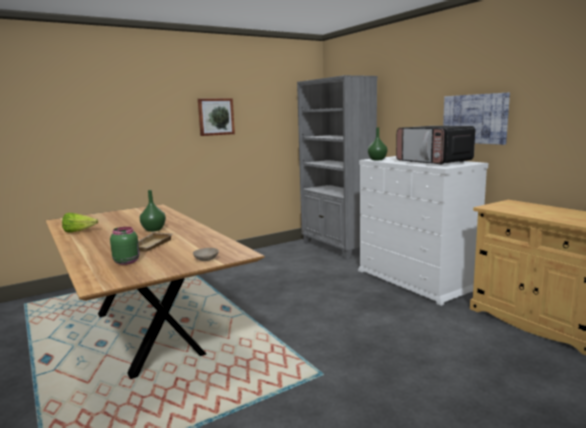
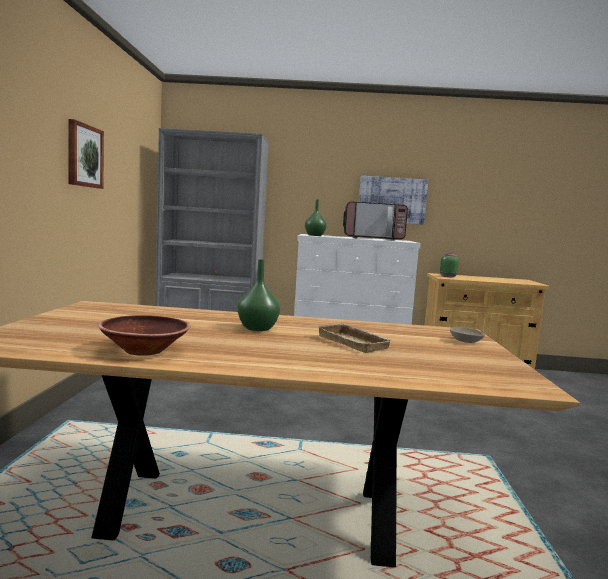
camera: 55 degrees left, 5 degrees down
(79, 231) = (144, 351): lettuce -> brown bowl
(127, 262) = (424, 362): green jar -> green jar (447, 276)

